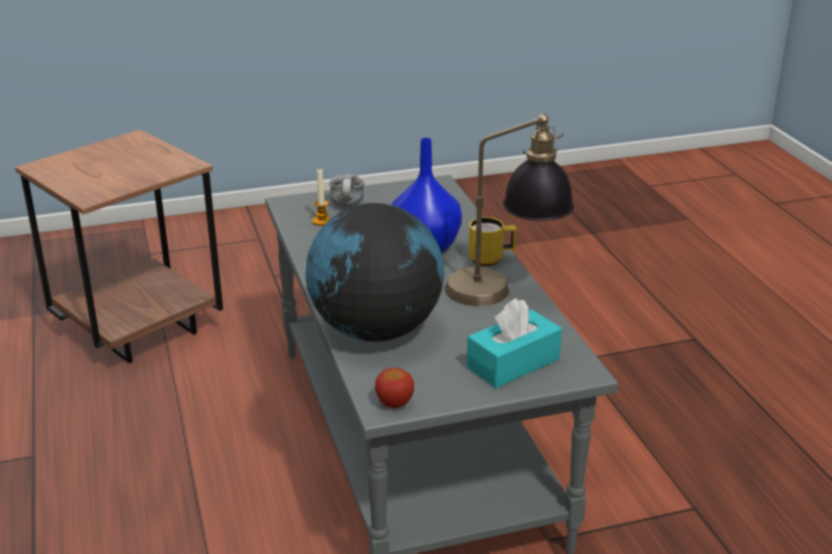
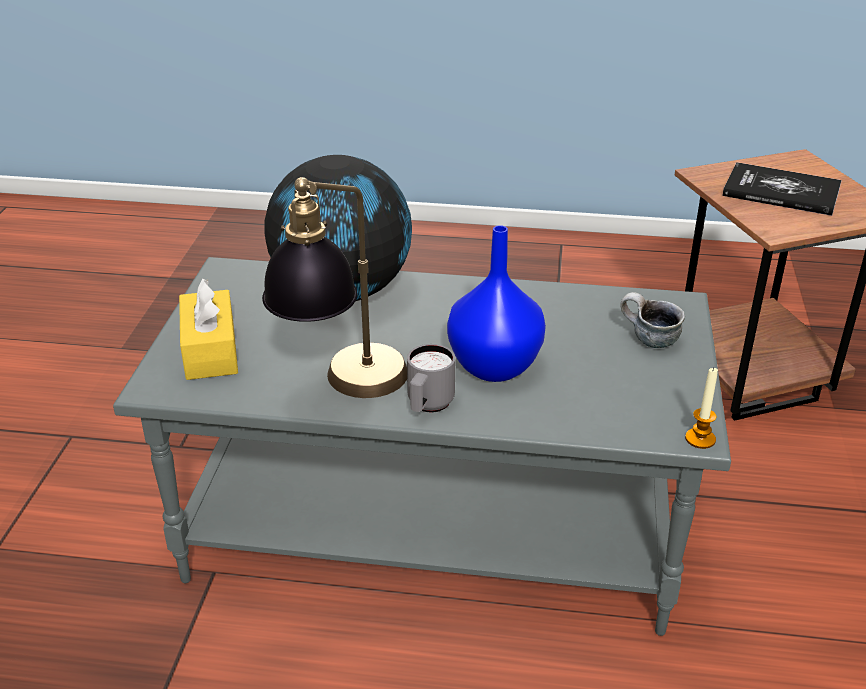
camera: 115 degrees right, 5 degrees up
(114, 167) = (781, 191): none -> book
(322, 221) = (613, 314): candle -> candle (700, 439)
(394, 403) = (222, 275): apple -> none
(491, 260) = (428, 406): yellow mug -> grey mug
(513, 363) = (210, 350): turquoise tissue box -> yellow tissue box

